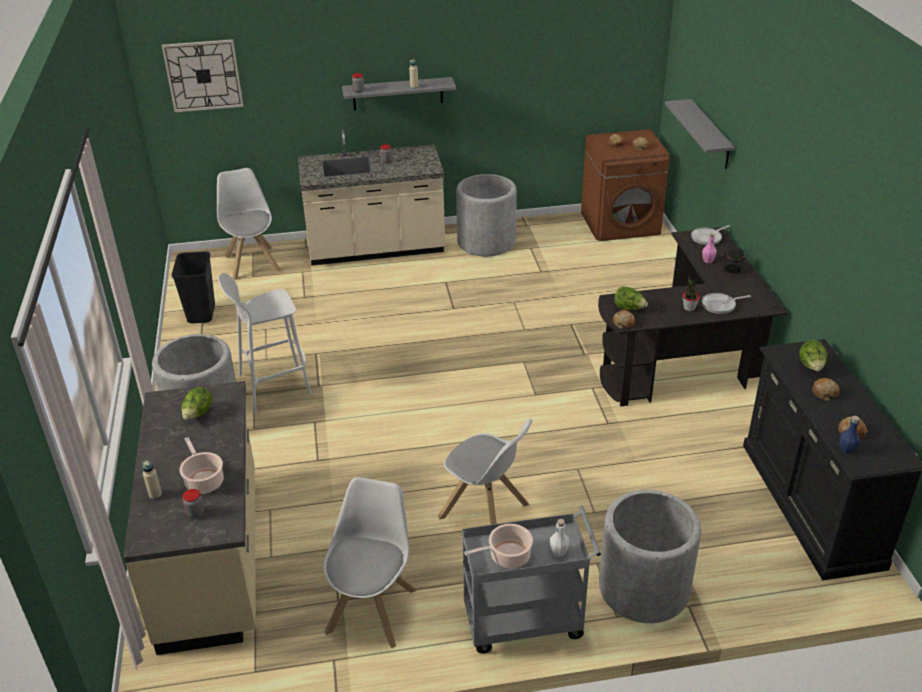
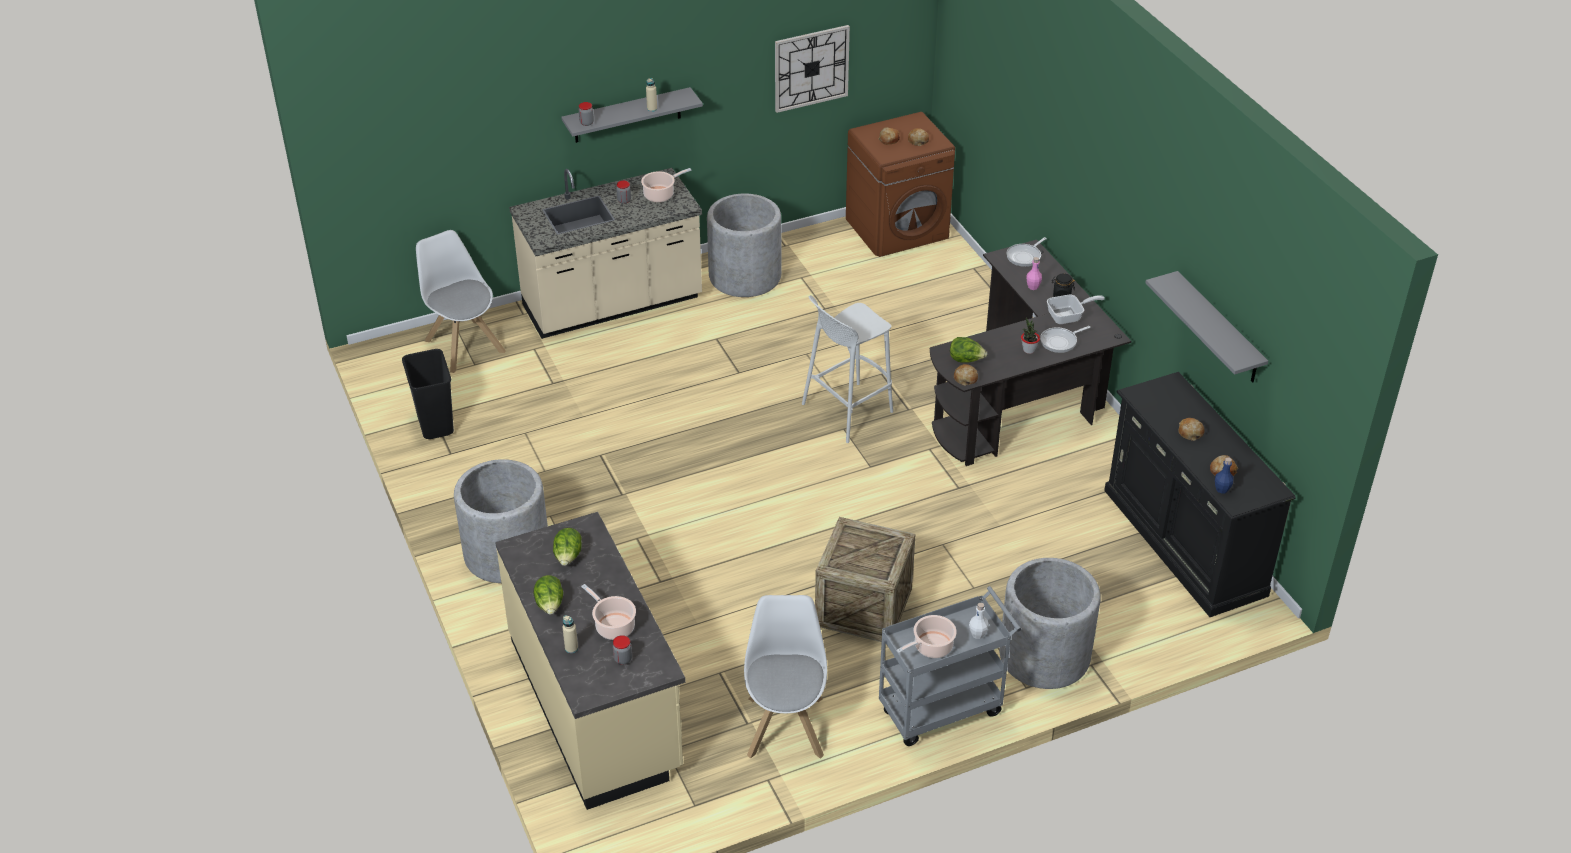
camera: 15 degrees left, 5 degrees up
(203, 75) = (396, 130): wall clock -> wall clock (811, 68)
(273, 387) = (569, 505): white stool -> white stool (847, 411)
(416, 160) = (660, 194): none -> cooking pot
(486, 512) = (863, 607): chair -> crate
(710, 135) = (1010, 133): grey shelf -> grey shelf (1219, 329)
(734, 287) = (1069, 316): none -> frying pan
(811, 367) = (1172, 405): lettuce -> lettuce (550, 605)

